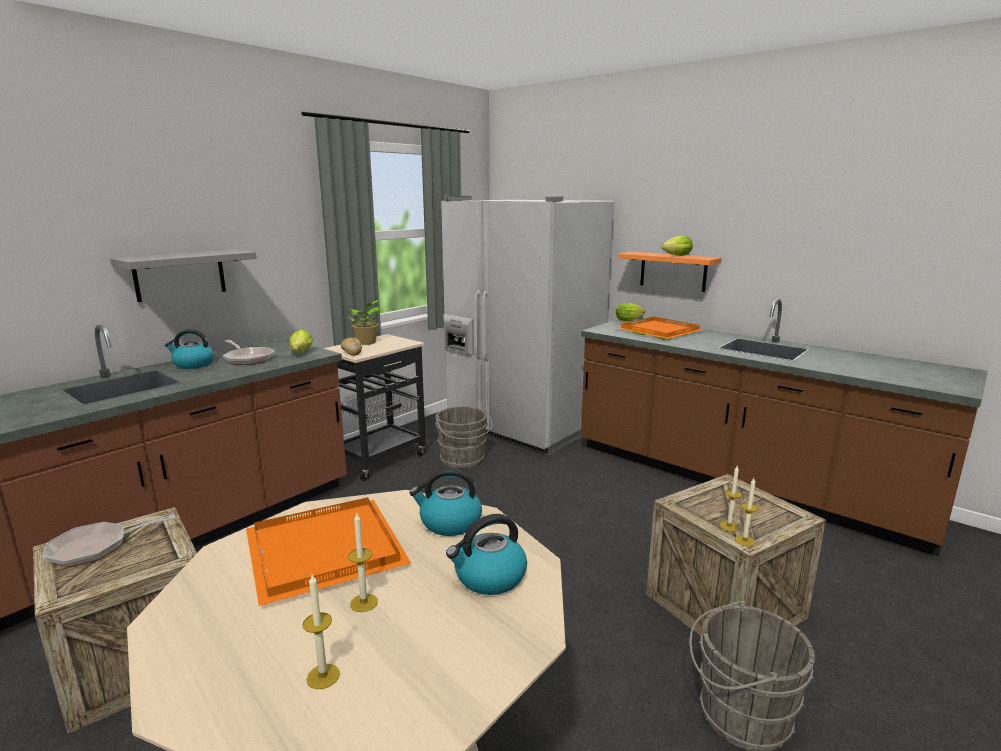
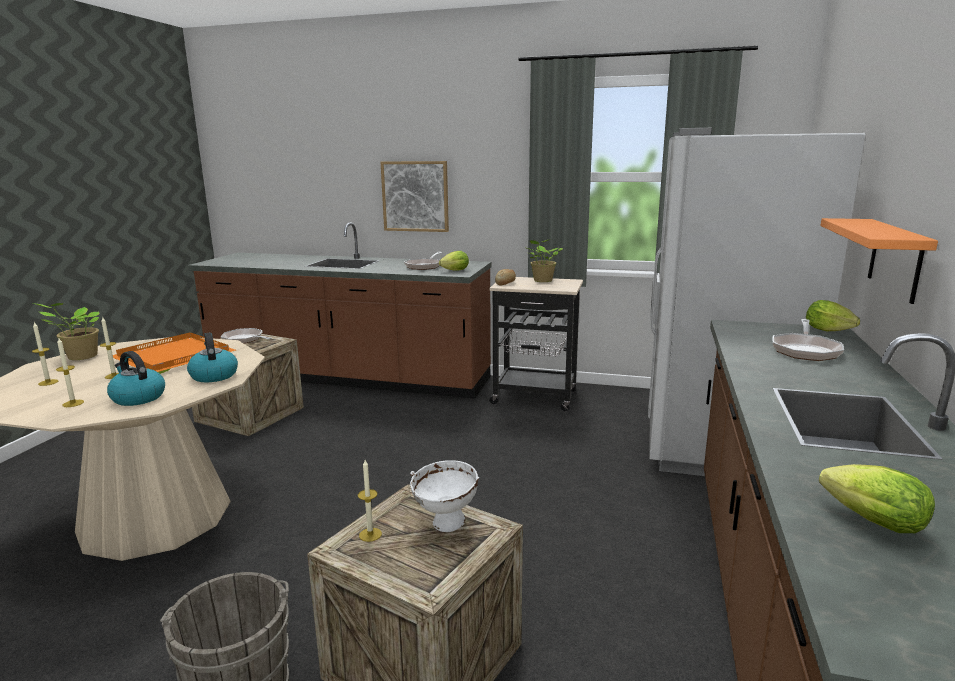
camera: 65 degrees right, 0 degrees up
(180, 275) = (415, 196): grey shelf -> picture
(189, 650) = (80, 357): none -> potted plant
(193, 364) = (397, 262): kettle -> none
(463, 460) = (581, 430): grey bucket -> none
(659, 331) = (805, 350): orange tray -> frying pan
(675, 256) = (869, 229): lettuce -> lettuce (867, 519)
(723, 497) = (446, 525): none -> white bowl
(744, 541) = (339, 547): candle -> candle (73, 403)

